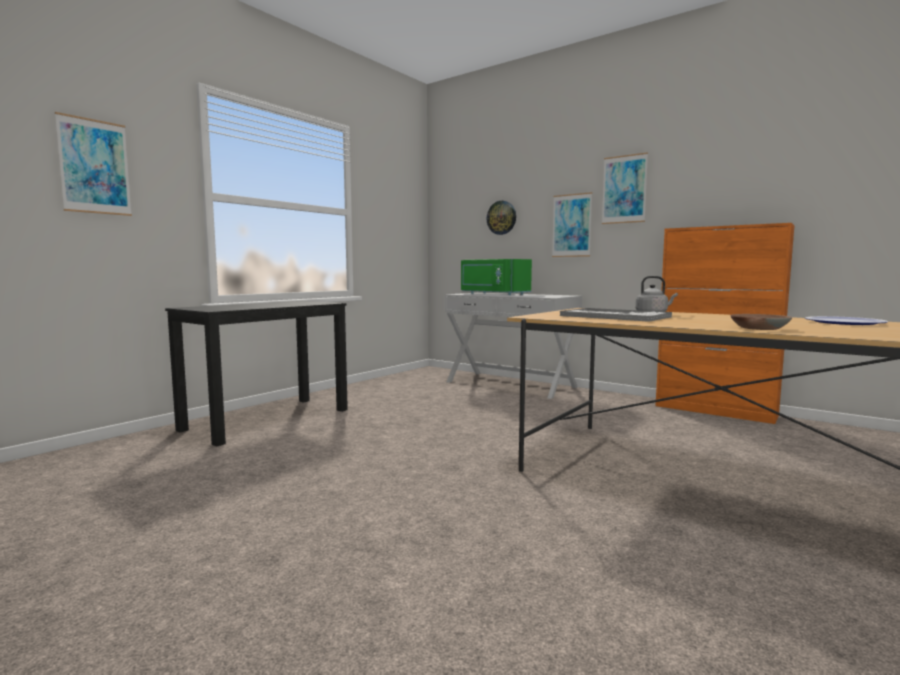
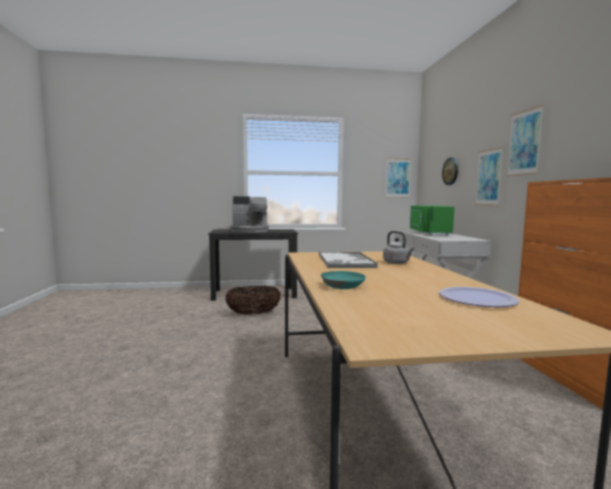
camera: 45 degrees right, 0 degrees up
(94, 167) = (192, 163): picture -> picture (398, 178)
(256, 305) = (250, 231): none -> coffee machine
(346, 443) = (253, 314): none -> basket
(758, 328) = (342, 286): brown bowl -> turquoise bowl

